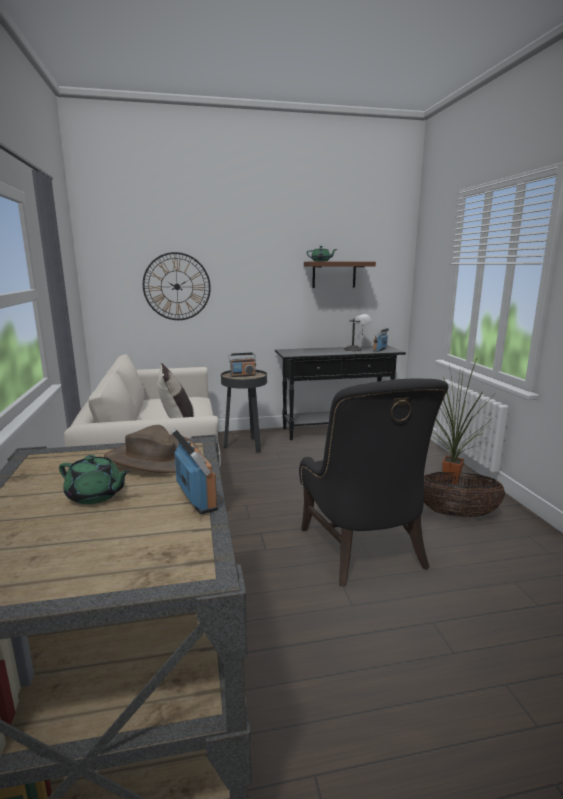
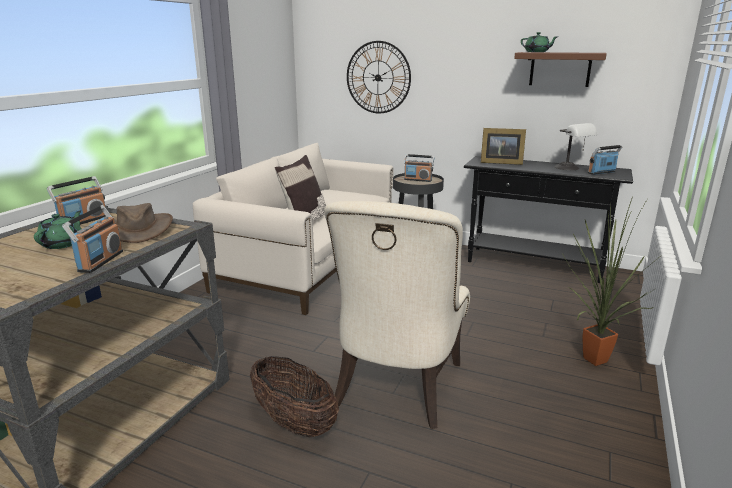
camera: 35 degrees right, 5 degrees up
(56, 468) = (83, 221): none -> radio
(96, 496) = (63, 244): green teapot -> green teapot turned 135 degrees counterclockwise
(303, 351) = (499, 162): none -> picture frame
(363, 548) = (397, 384): black armchair -> beige armchair
(457, 514) = (549, 394): basket -> basket (294, 422)

